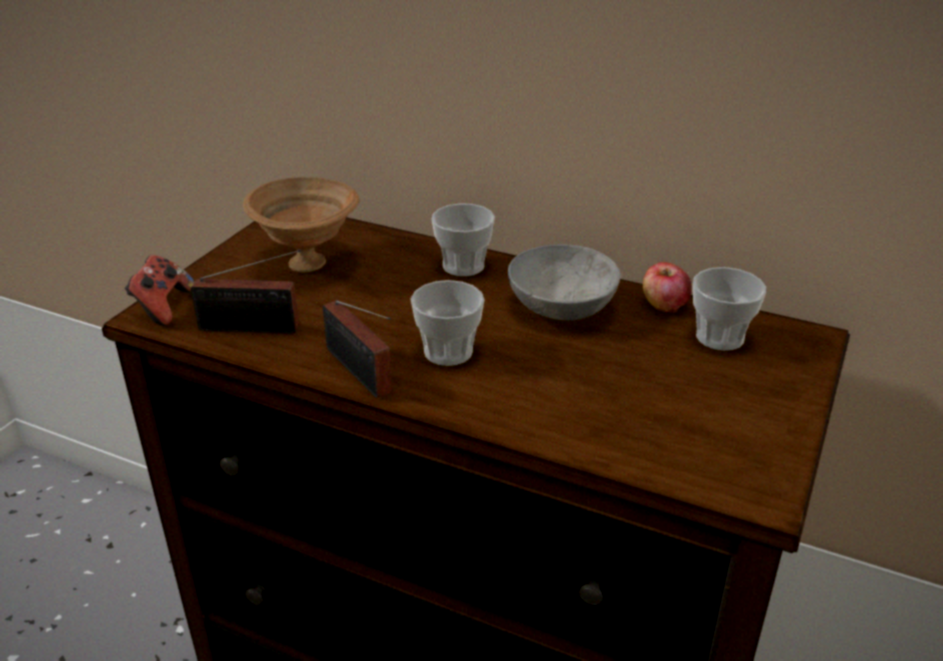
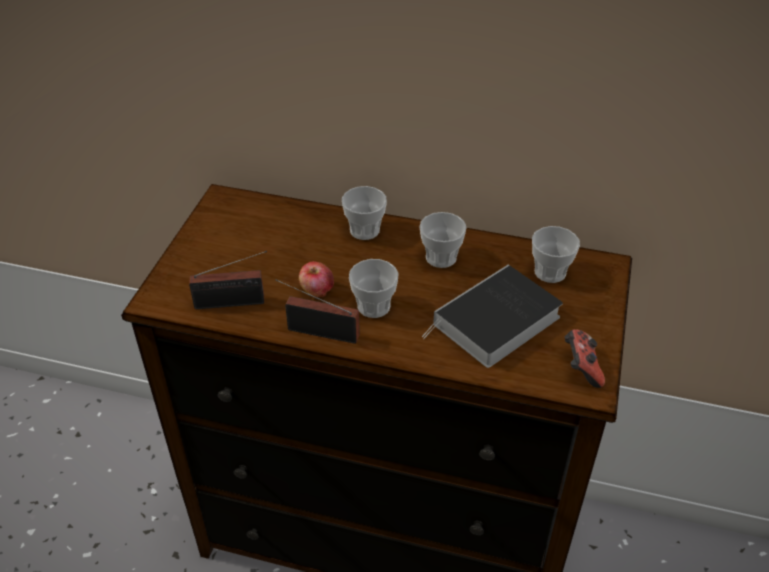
camera: 10 degrees left, 10 degrees up
(163, 307) = (160, 292): game controller -> game controller (581, 368)
(307, 262) = (251, 239): brown bowl -> none
(360, 373) = (319, 331): radio -> radio turned 150 degrees clockwise
(561, 305) = (441, 257): grey bowl -> cup
(623, 391) = (495, 323): none -> book
(664, 304) = (509, 248): apple -> apple (317, 290)

